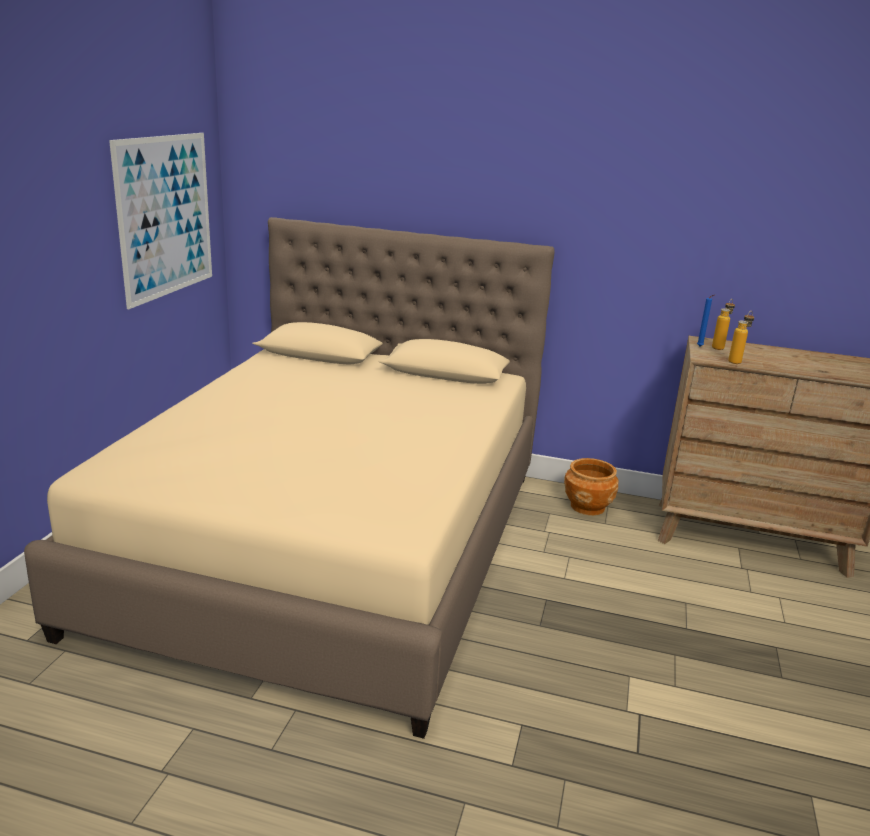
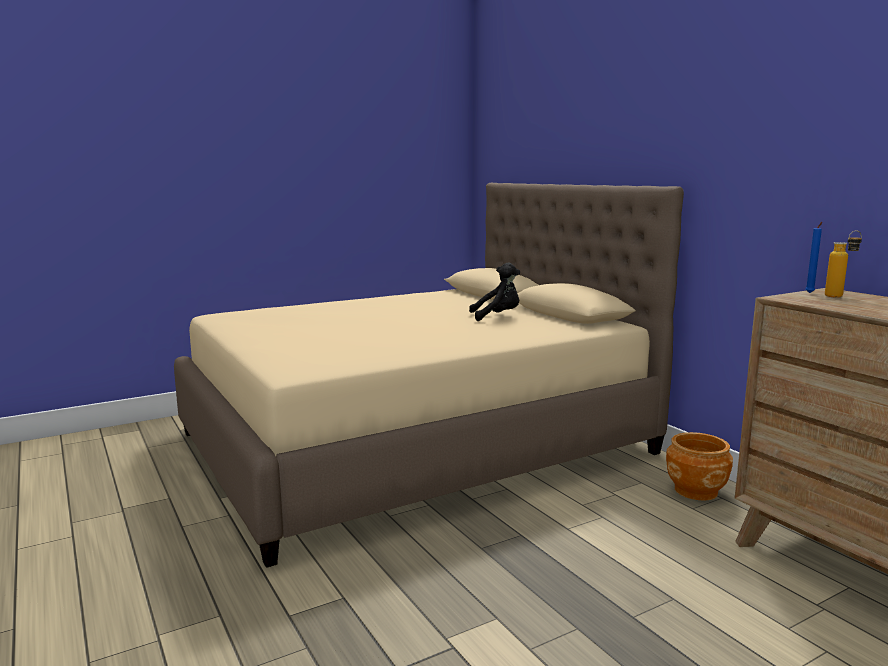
camera: 45 degrees right, 10 degrees down
(166, 216) = (399, 176): picture -> none
(399, 391) = (497, 317): none -> black plush toy
(737, 361) = (826, 304): bottle -> none

